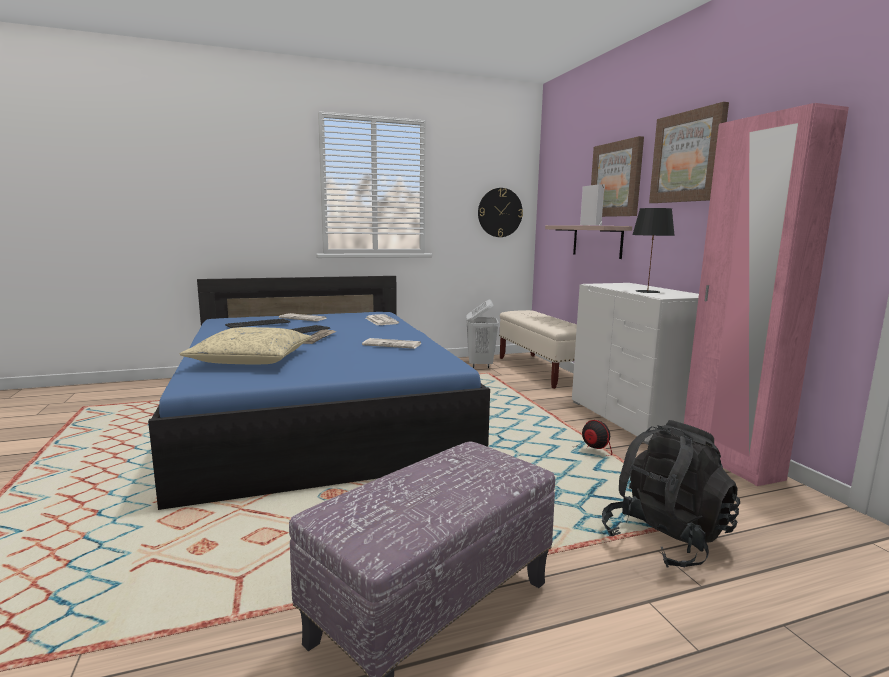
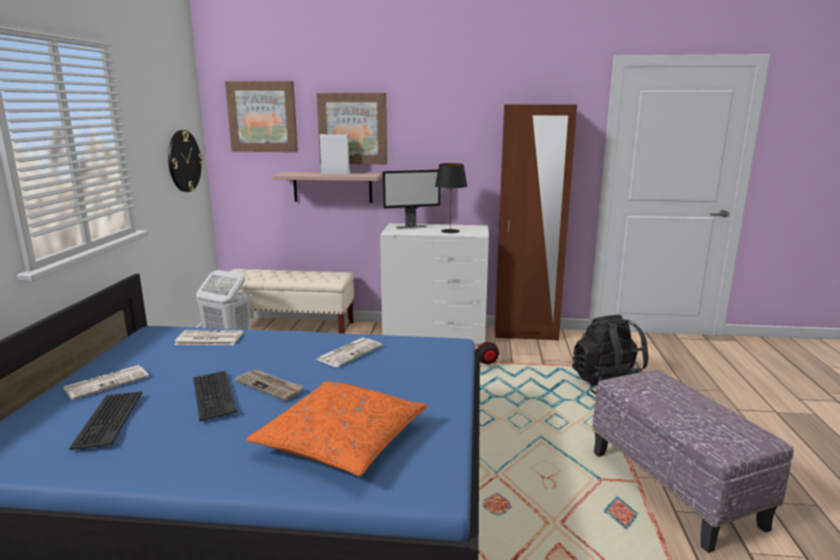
camera: 65 degrees left, 5 degrees up
(252, 359) = (341, 440): beige pillow -> orange pillow
(631, 285) = (411, 227): none -> monitor
(688, 157) = (441, 118): picture -> picture (262, 117)
(729, 462) = (526, 334): pink wardrobe -> brown wardrobe

